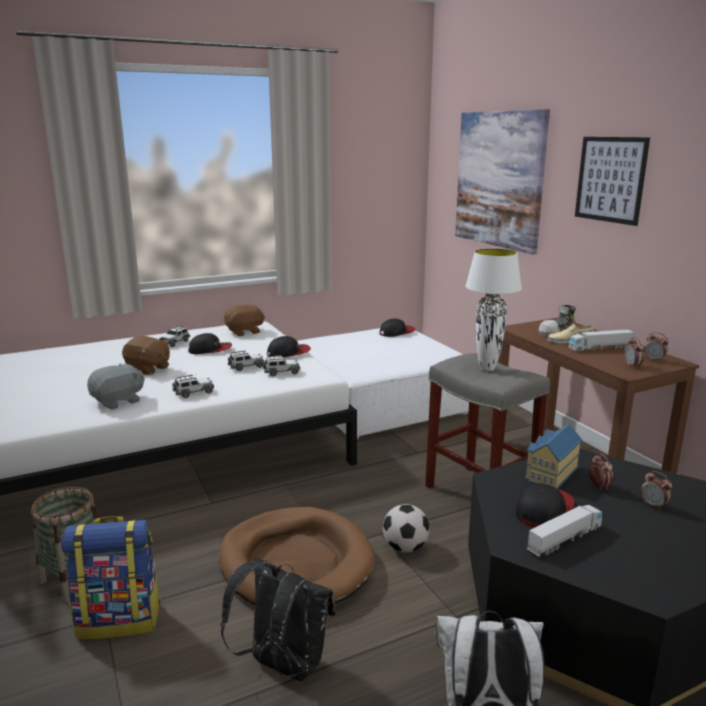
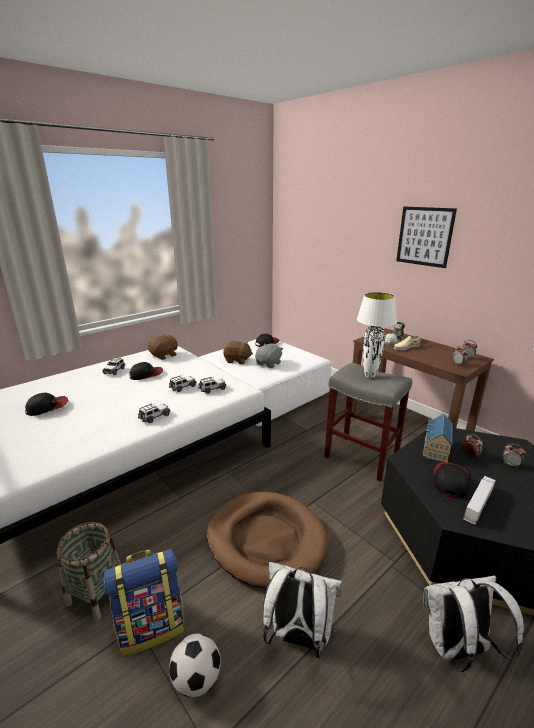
camera: 15 degrees left, 5 degrees up
(118, 401) = (96, 434): grey plush toy -> grey plush toy (269, 364)
(148, 369) = (105, 399): brown plush toy -> brown plush toy (237, 360)
(282, 665) = (298, 637): black backpack -> white backpack
(289, 353) = (207, 371): cap -> cap (47, 407)
(405, 547) = (335, 510): football -> football (196, 679)
(499, 179) = (333, 234): picture -> none
(600, 348) = (429, 351): toy truck -> none

